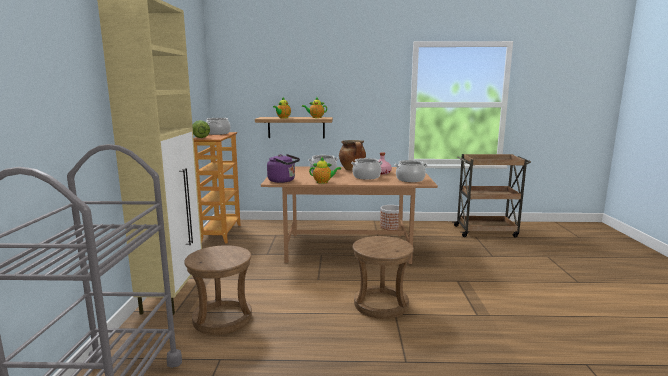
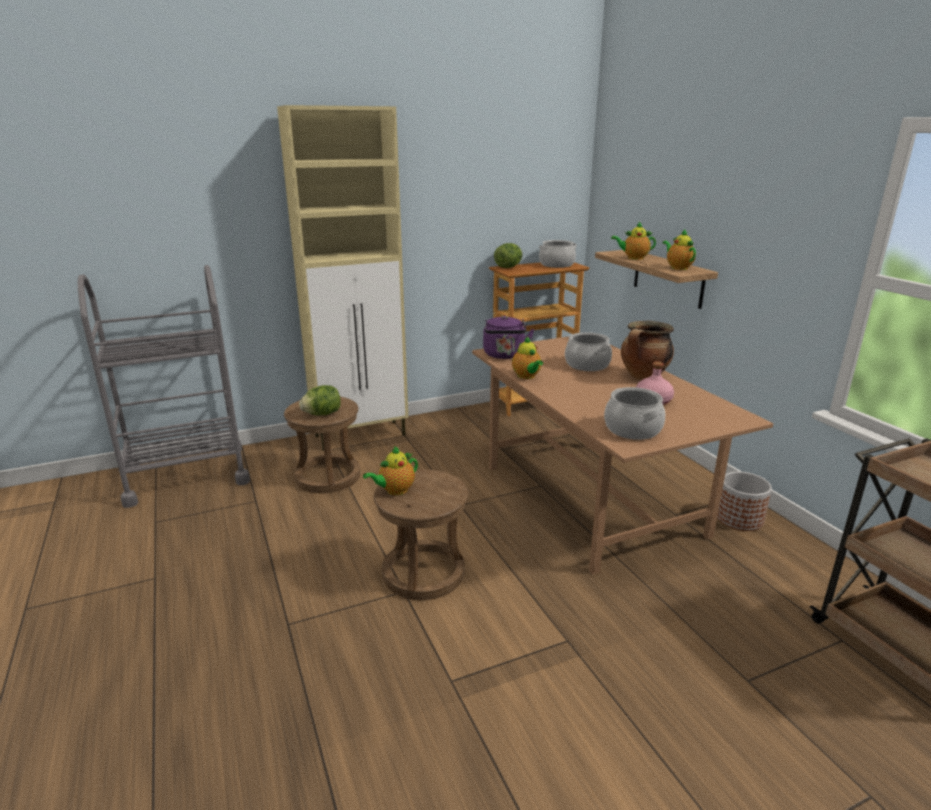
camera: 65 degrees right, 10 degrees up
(230, 257) = (322, 414): none -> lettuce
(366, 177) = (601, 395): cooking pot -> none
(376, 251) = (395, 490): none -> teapot

